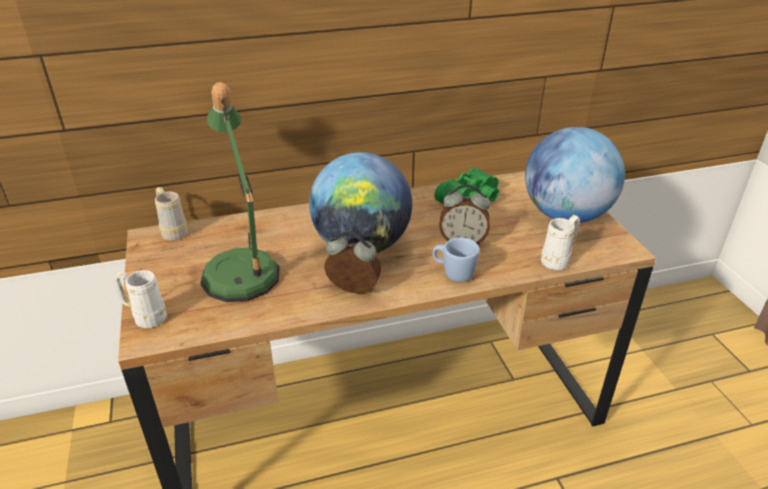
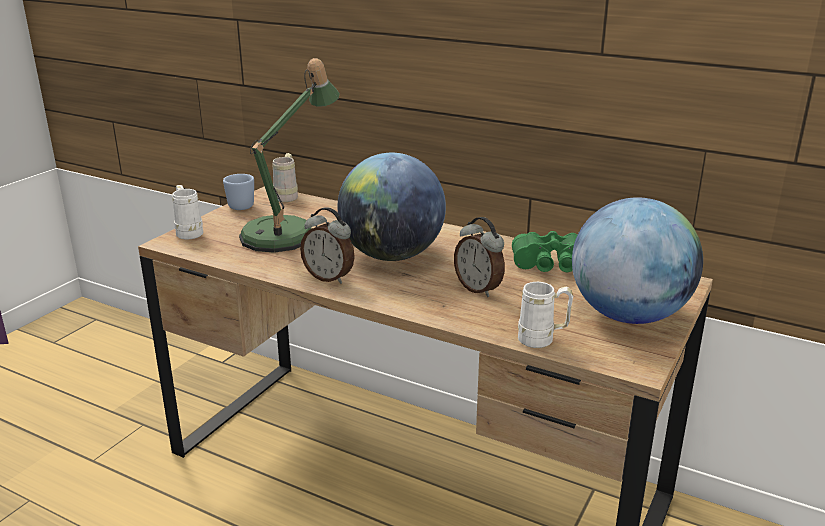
camera: 45 degrees right, 10 degrees down
(352, 291) = (329, 277): alarm clock -> alarm clock turned 150 degrees clockwise
(453, 273) = (426, 303): blue mug -> blue mug (240, 205)

